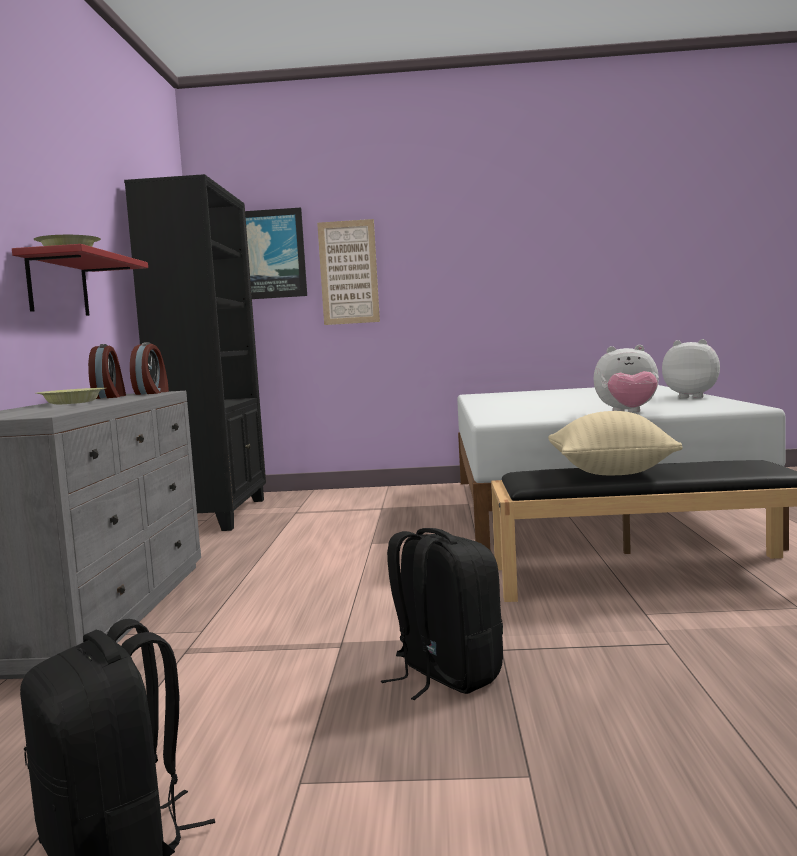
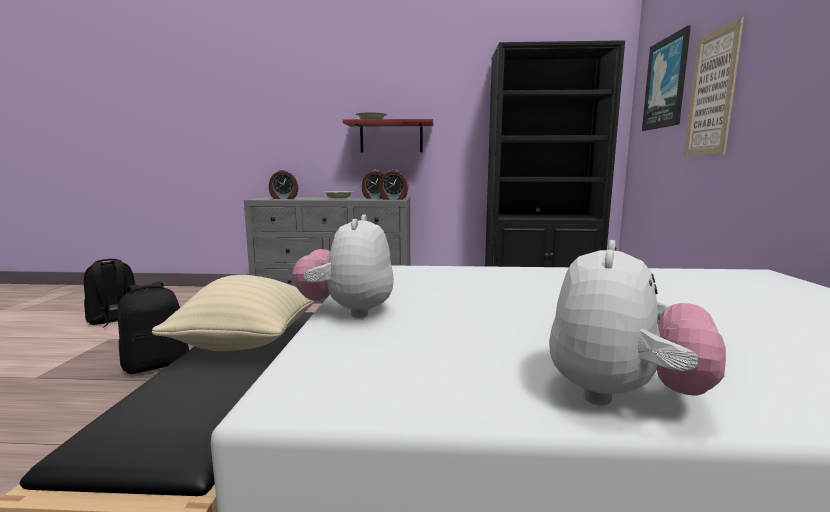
camera: 90 degrees right, 5 degrees up
(42, 411) = (284, 198): none -> alarm clock

